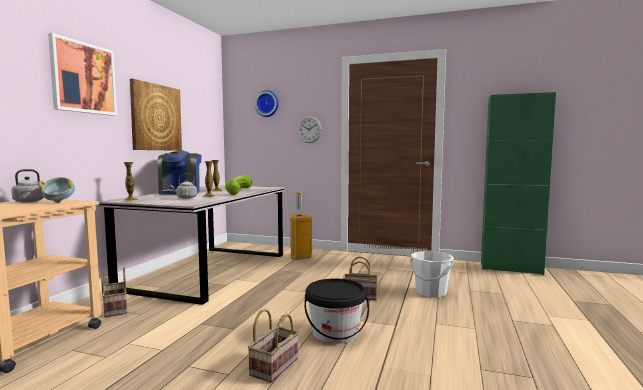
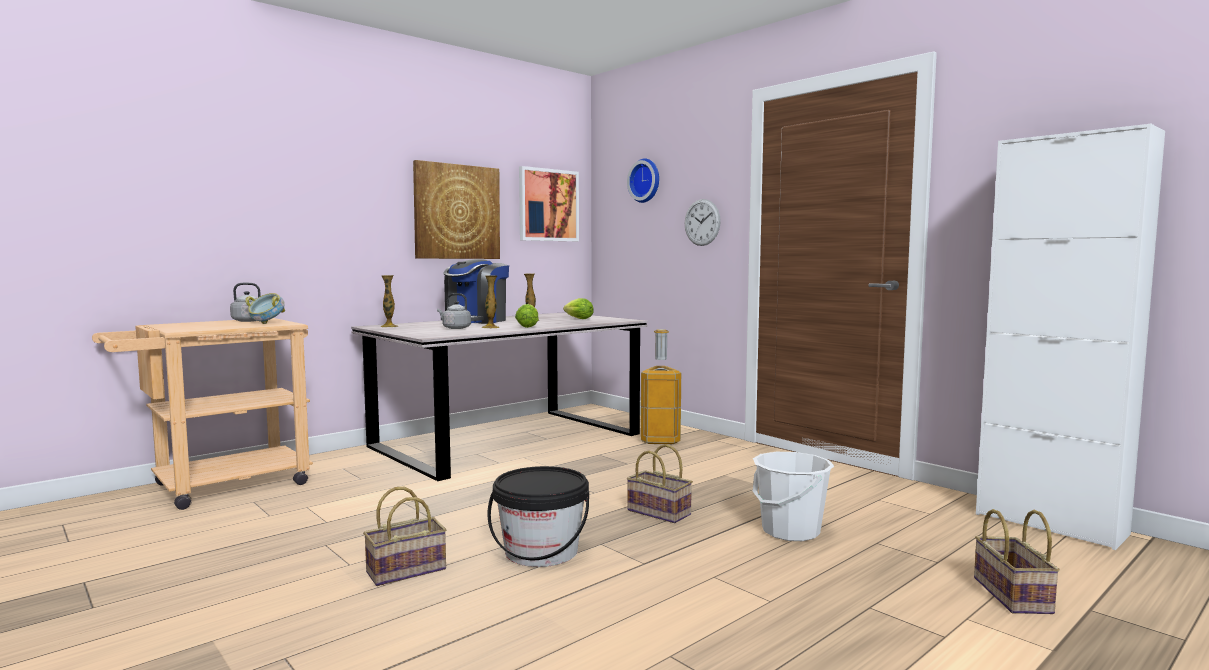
camera: 30 degrees right, 0 degrees up
(83, 78) = (342, 166): picture -> picture (548, 205)
(114, 309) = (345, 467): basket -> basket (1009, 594)
(510, 268) = (1050, 524): green cabinet -> white cabinet

